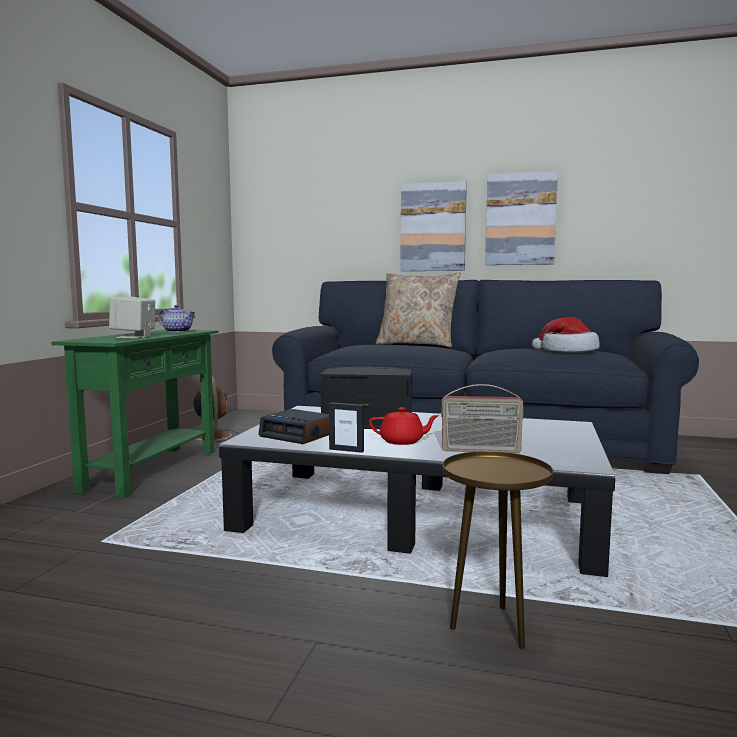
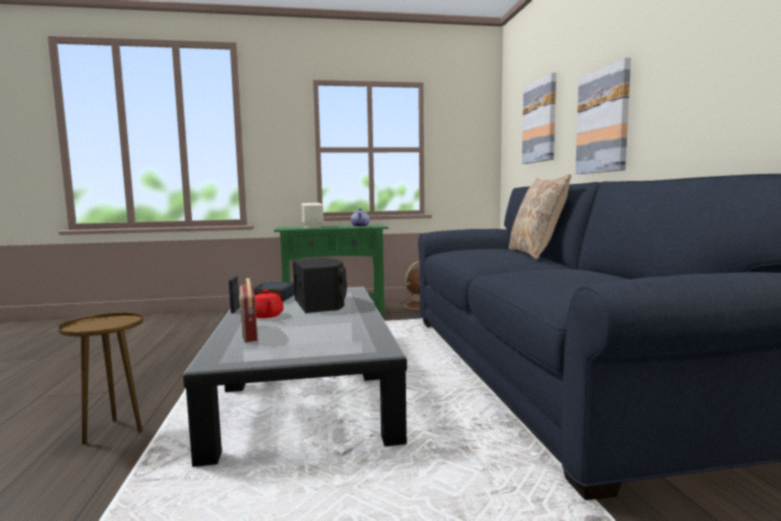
camera: 65 degrees right, 0 degrees up
(520, 219) = (680, 93): picture -> picture (540, 121)
(567, 351) = (579, 280): hat -> none

